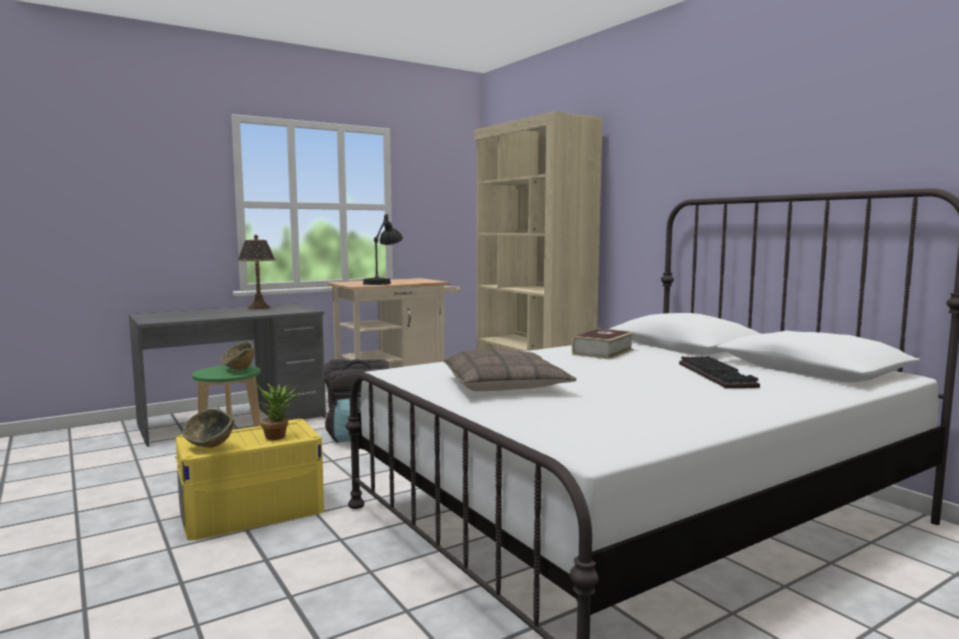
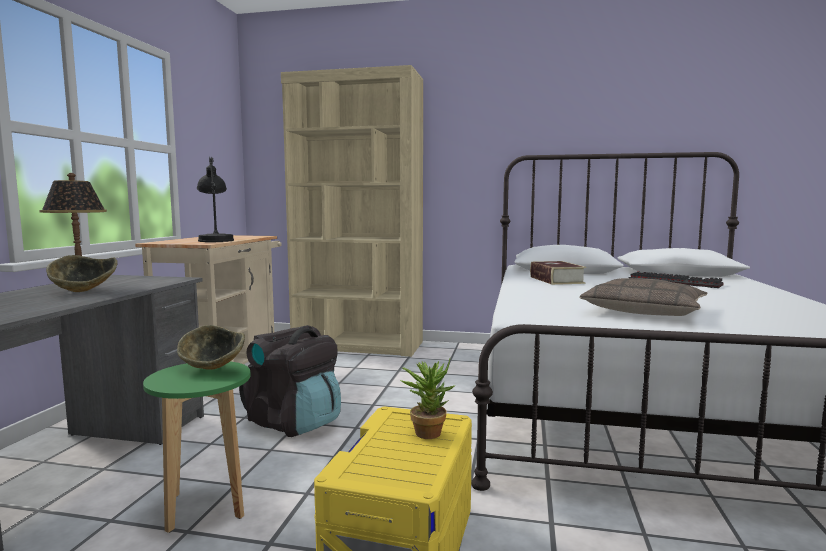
camera: 45 degrees left, 0 degrees up
(211, 448) = (416, 474): bowl -> bowl (84, 292)

